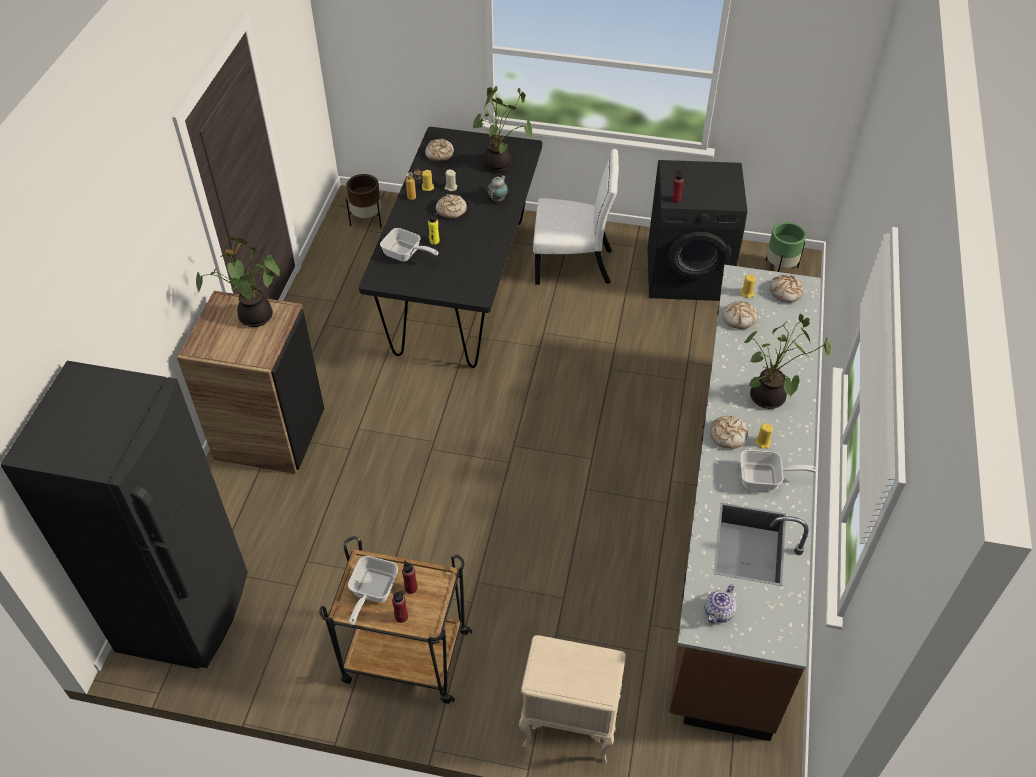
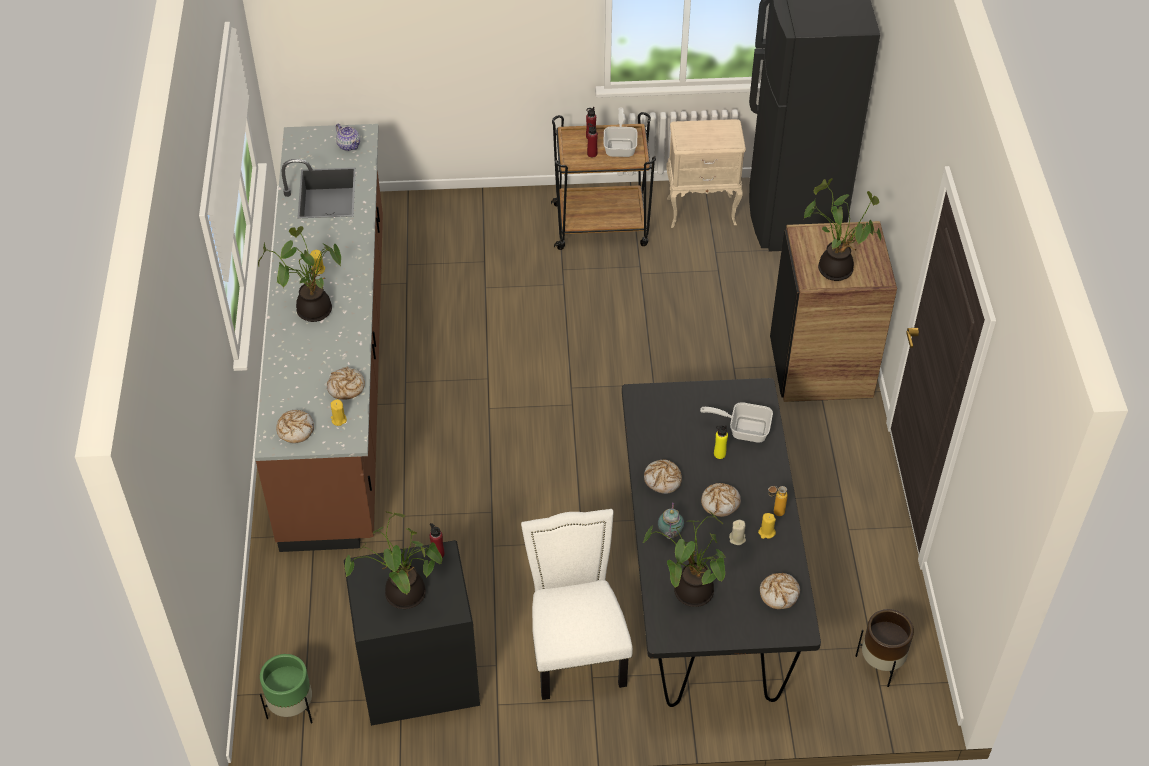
camera: 165 degrees right, 0 degrees up
(568, 729) = (458, 207): beige nightstand -> beige nightstand (702, 211)
(572, 265) = (576, 652): white chair -> white chair turned 90 degrees clockwise
(705, 180) = (402, 596): none -> potted plant
(719, 612) = (349, 145): teapot -> teapot turned 120 degrees clockwise
(727, 435) = (351, 269): bread -> bread (663, 480)
(765, 479) = (315, 240): frying pan -> none

